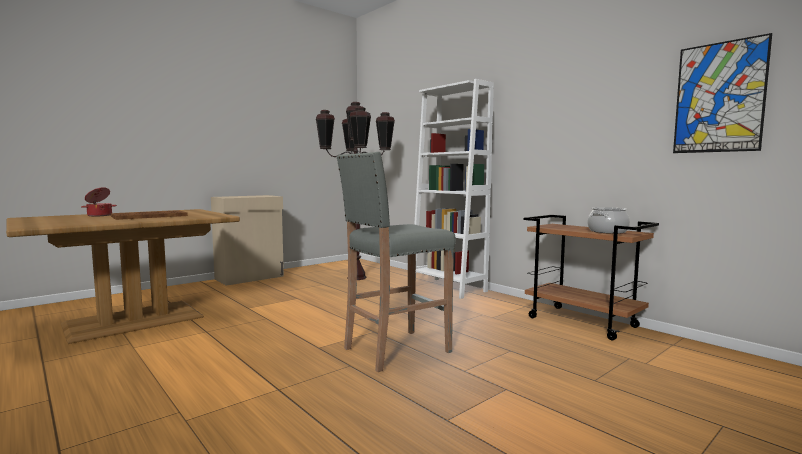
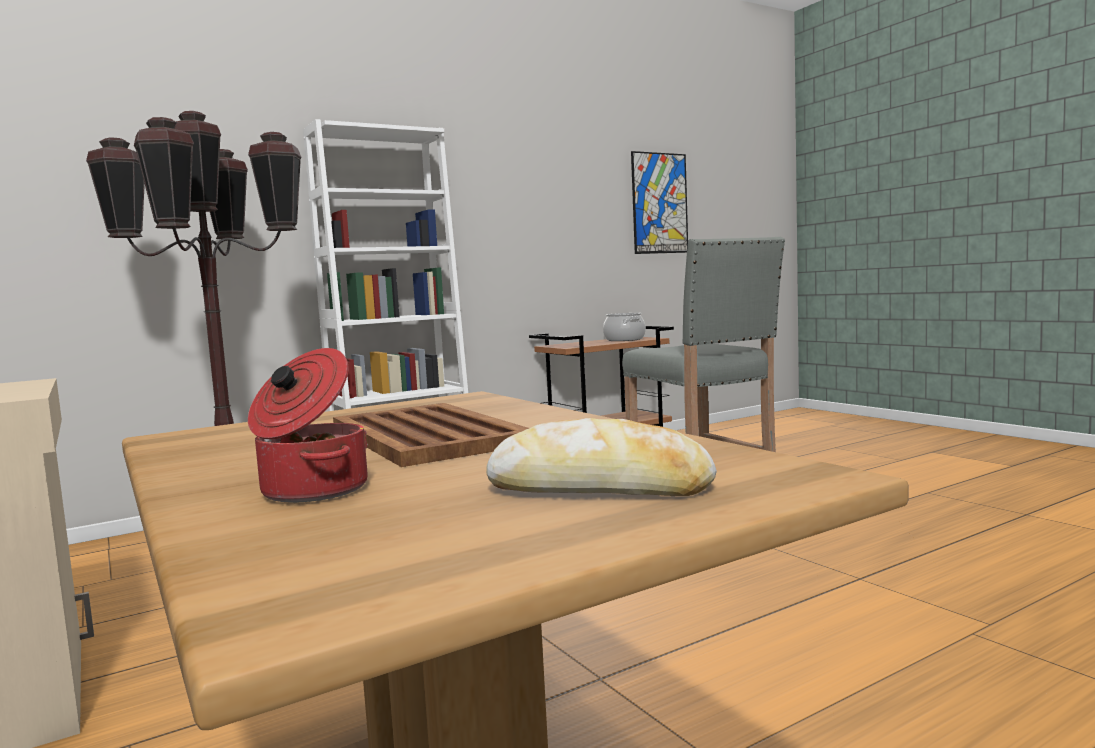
camera: 80 degrees left, 0 degrees up
(56, 221) = (599, 488): none -> bread

